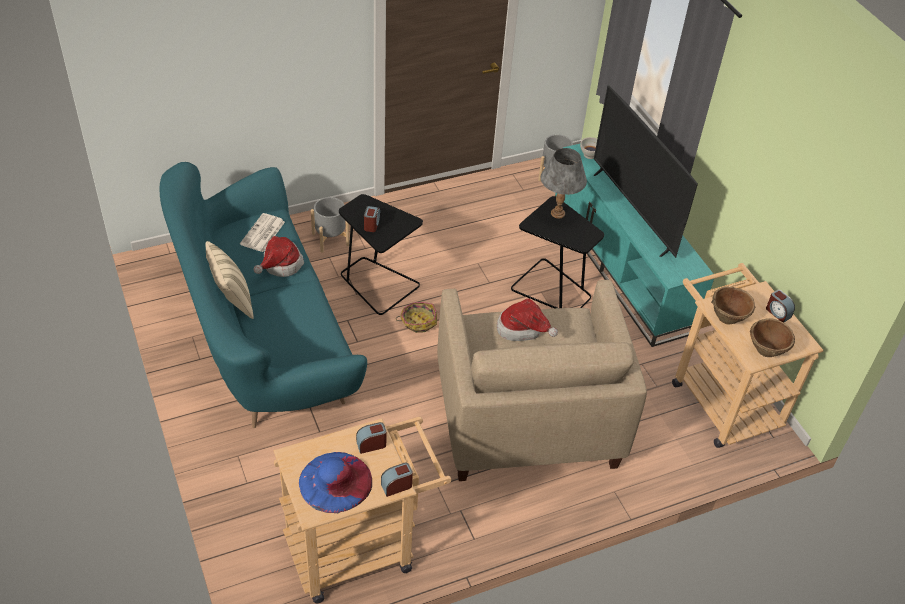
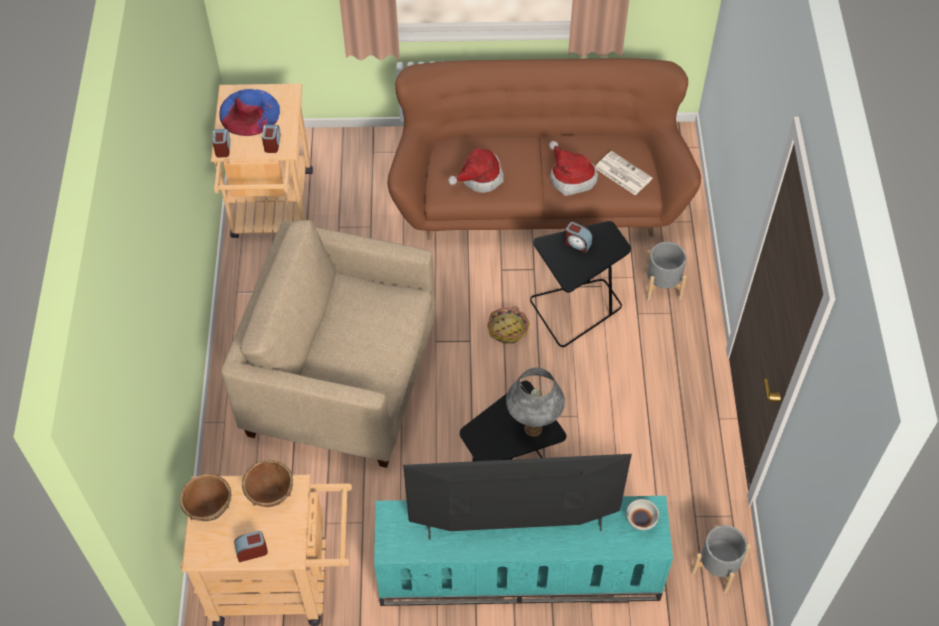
camera: 115 degrees right, 10 degrees up
(231, 301) = (536, 133): beige pillow -> none
(262, 336) = (538, 196): turquoise sofa -> brown sofa
(523, 329) = (377, 332): hat -> hat (479, 178)

